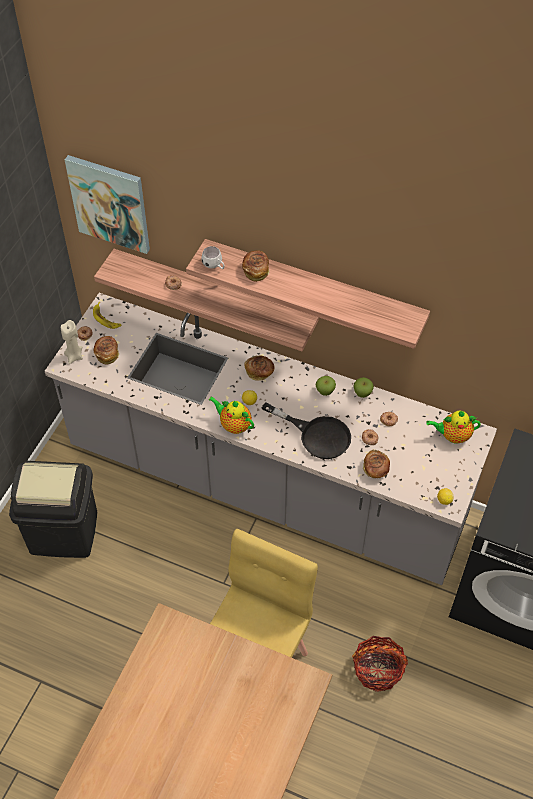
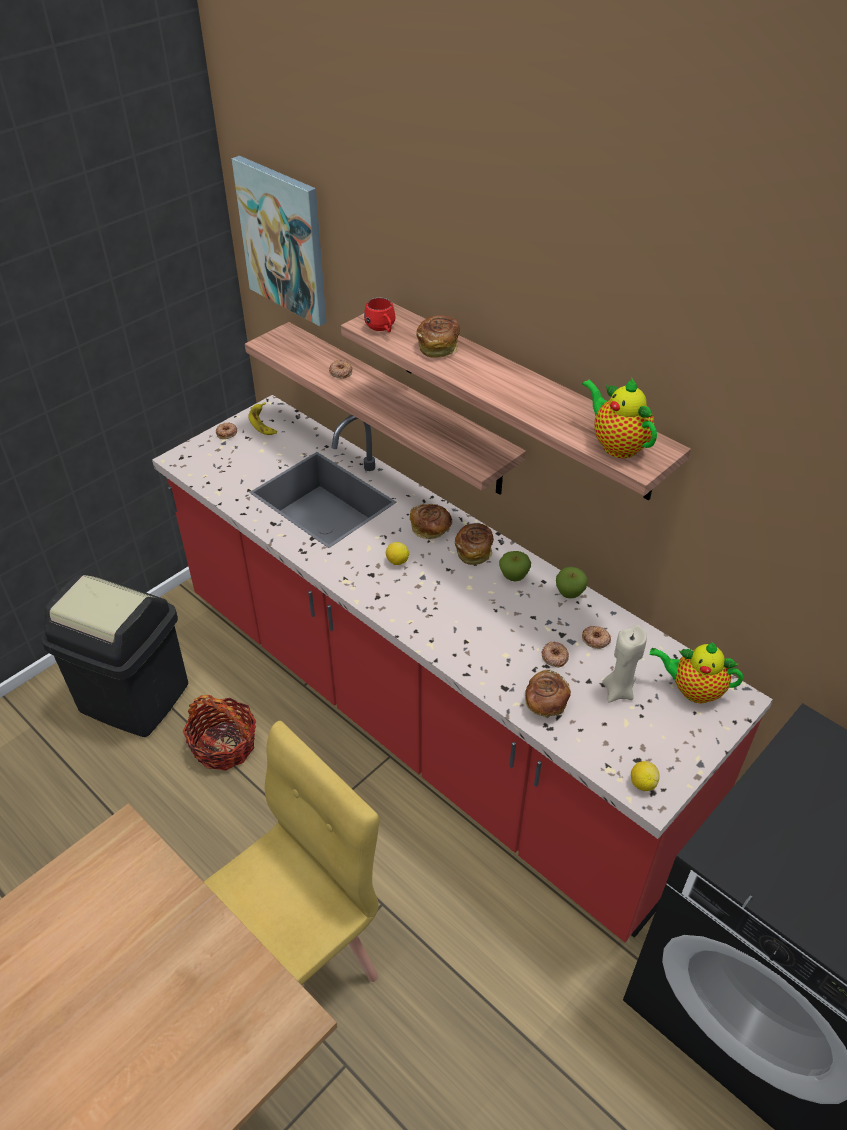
camera: 20 degrees right, 10 degrees down
(74, 356) = (198, 453): beige candle -> beige candle (618, 691)
(107, 354) = (240, 460): bread -> bread (474, 551)
(214, 266) = (382, 330): white mug -> red mug
(234, 425) = (359, 584): teapot -> teapot (616, 445)
(266, 485) = (423, 717): grey counter -> red counter
(317, 435) = (475, 630): black frying pan -> none
(378, 670) = (476, 1047): basket -> basket (224, 745)

